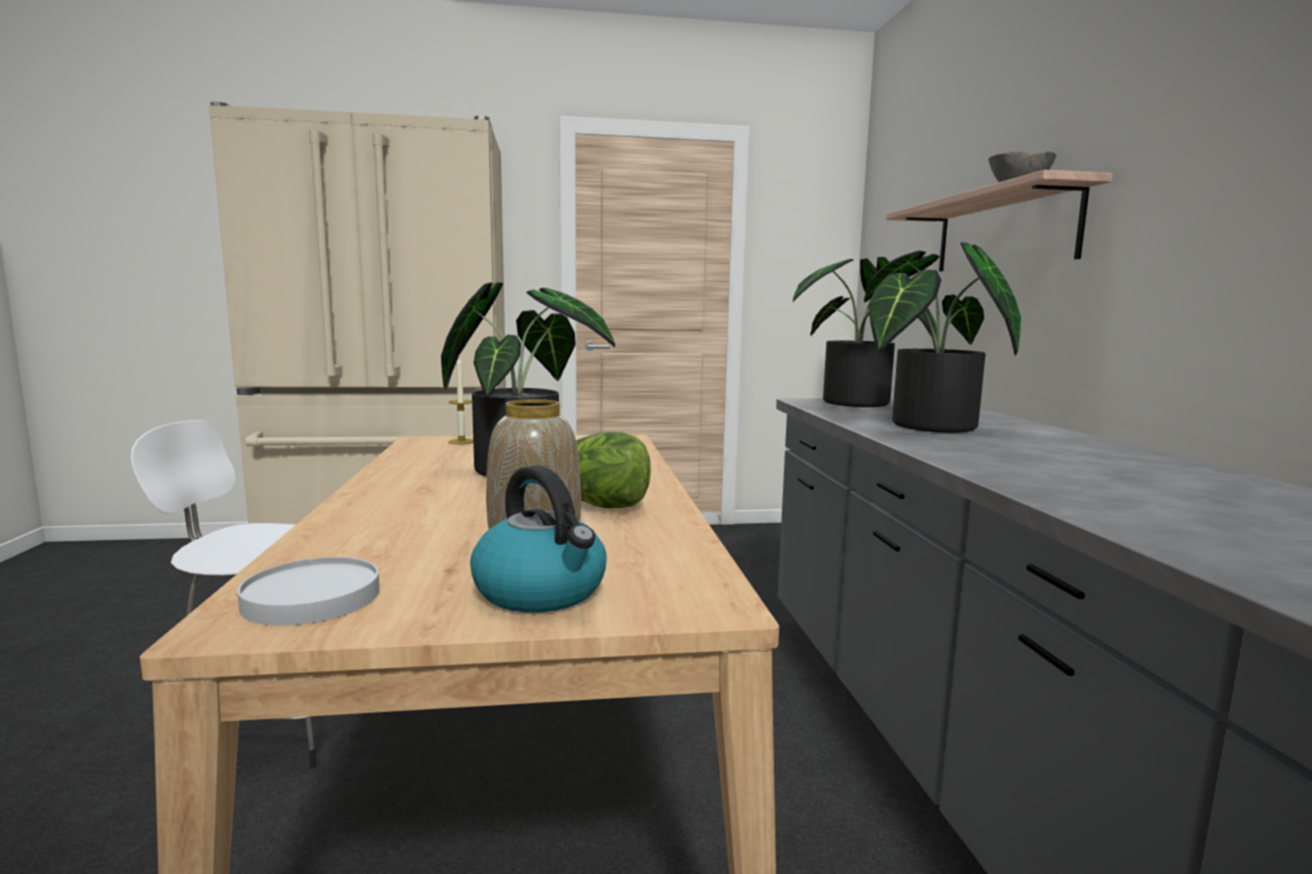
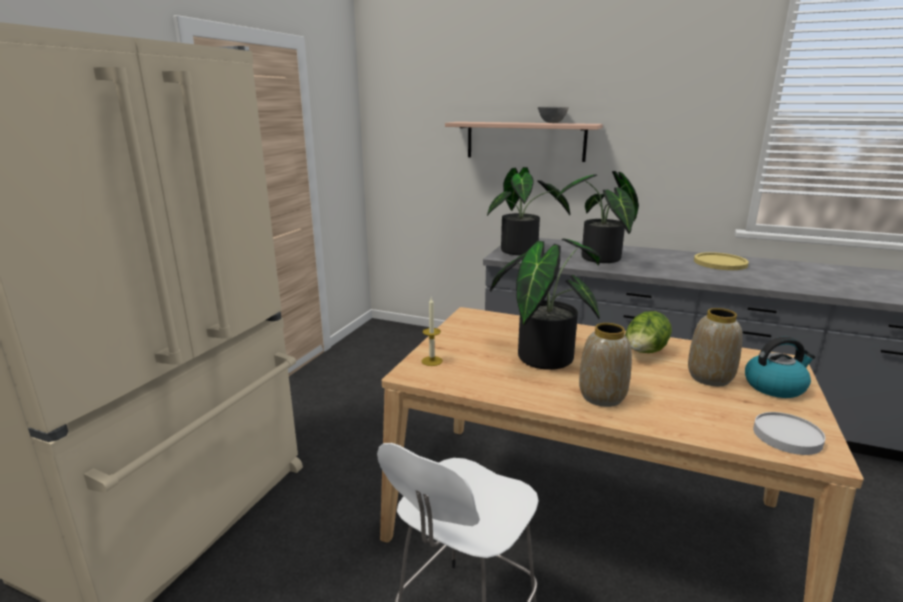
camera: 60 degrees left, 10 degrees up
(409, 497) = (602, 397): none -> vase
(1179, 480) = (720, 263): none -> yellow plate

